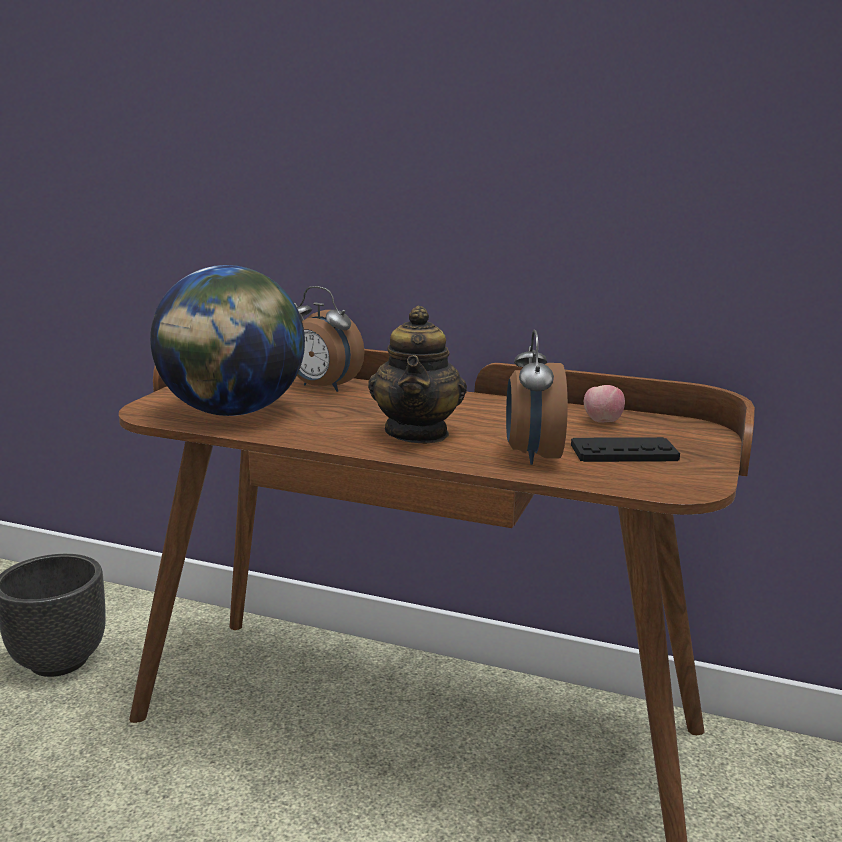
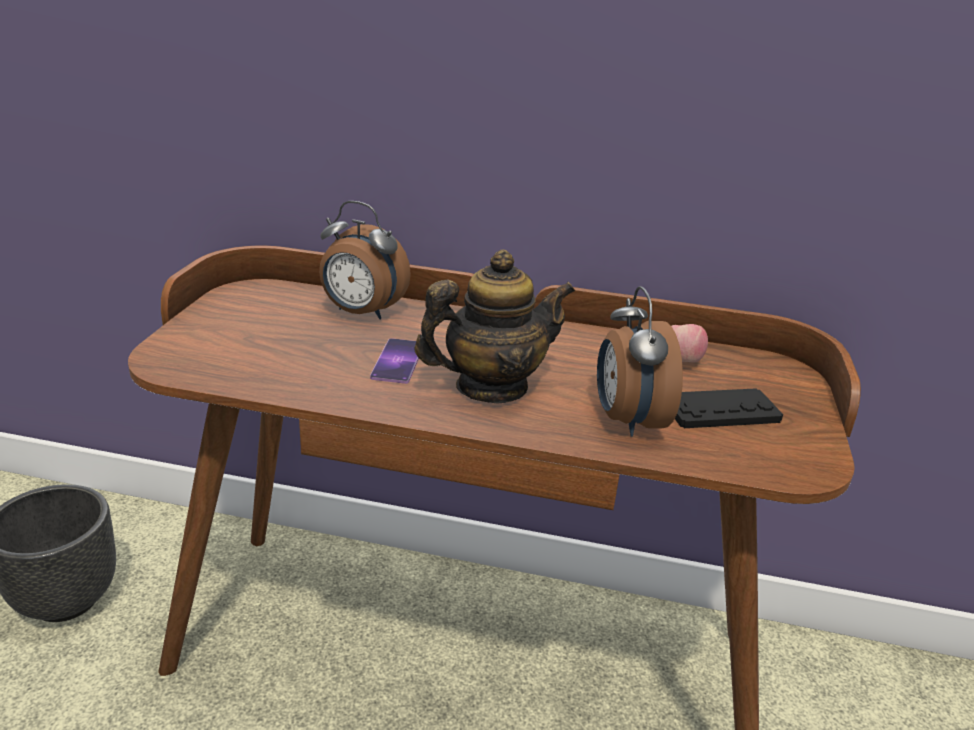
camera: 10 degrees left, 10 degrees up
(233, 412) = (268, 358): globe -> none
(342, 416) = (398, 361): none -> phone
(418, 433) = (491, 387): teapot -> teapot turned 105 degrees counterclockwise

